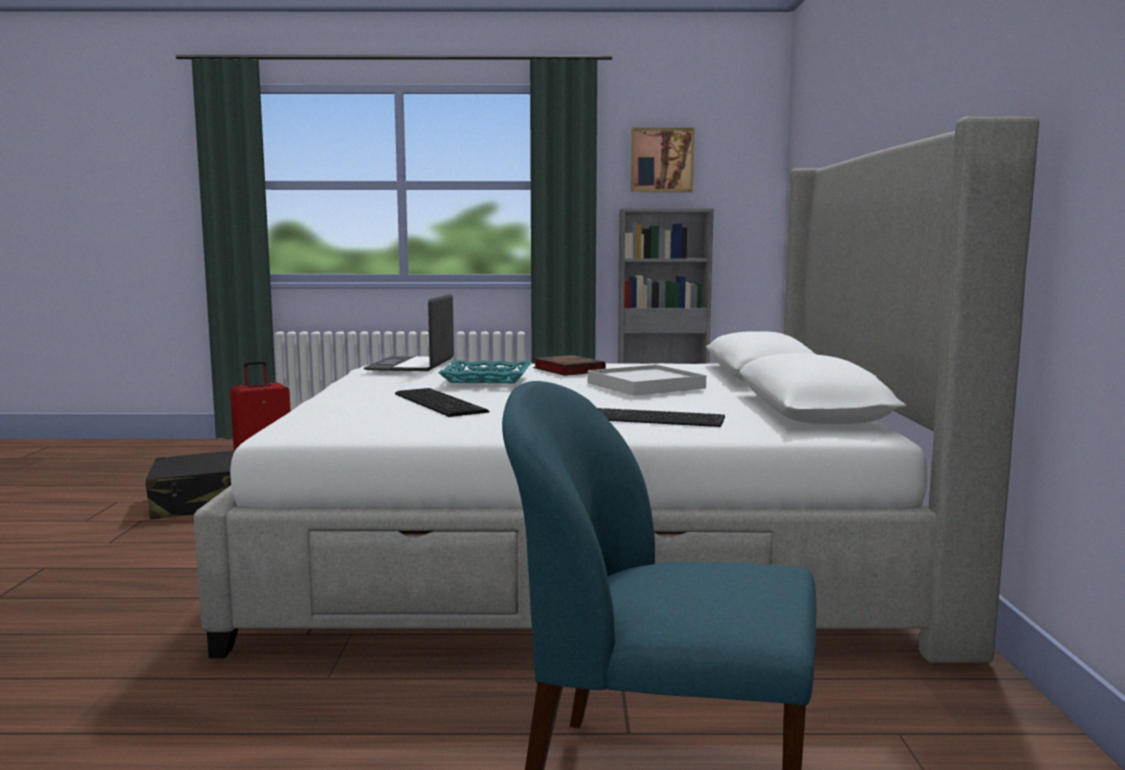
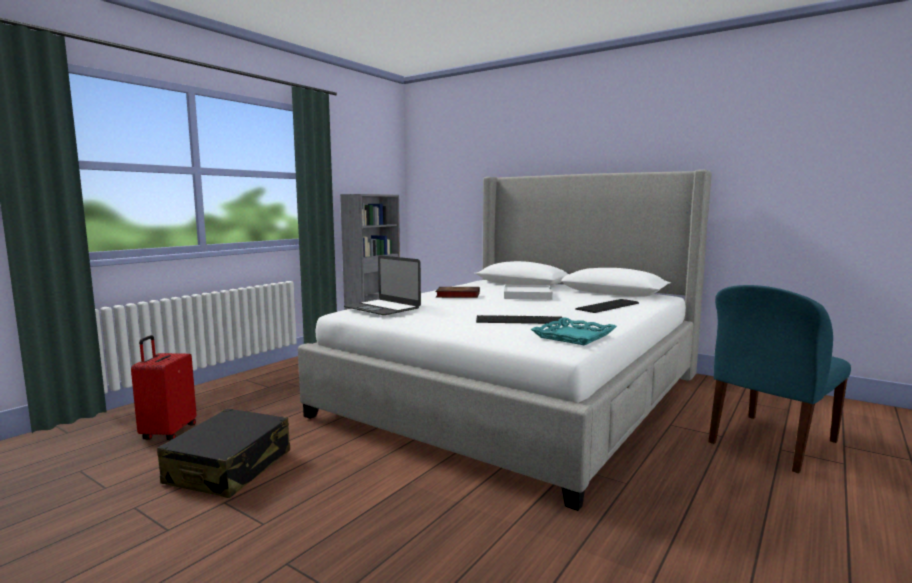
camera: 55 degrees left, 0 degrees up
(486, 378) = (465, 305): turquoise tray -> turquoise tray (574, 336)
(661, 160) = (354, 163): picture -> none

